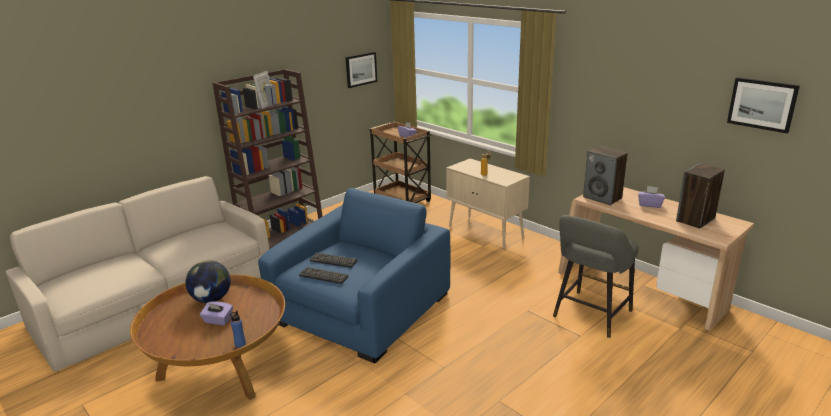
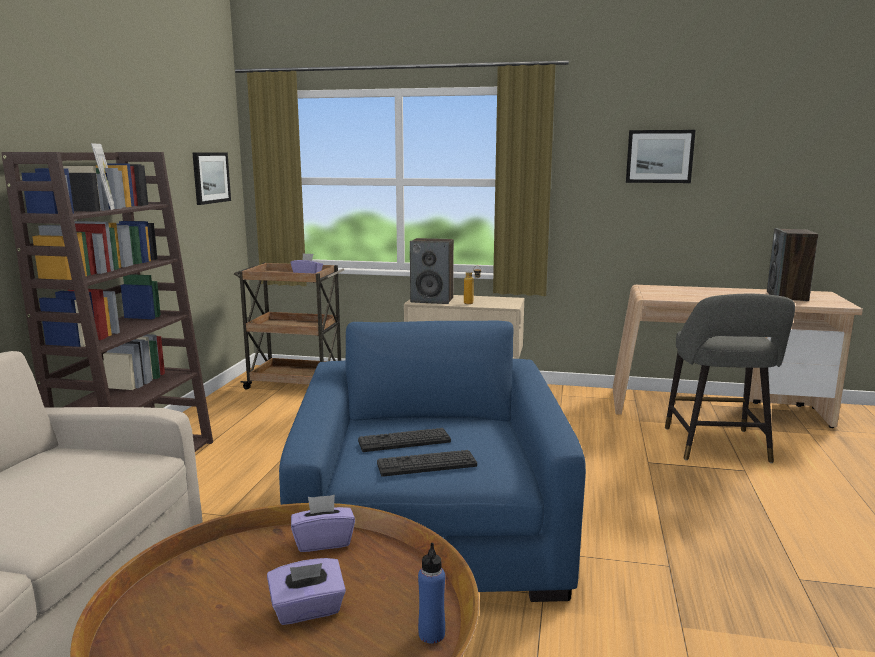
camera: 35 degrees left, 10 degrees down
(211, 299) = (229, 577): globe -> none
(603, 198) = (665, 294): speaker -> speaker (432, 300)
(650, 204) = (720, 293): purple tissue box -> purple tissue box (323, 541)
(762, 104) = (827, 150): picture -> picture (659, 156)

